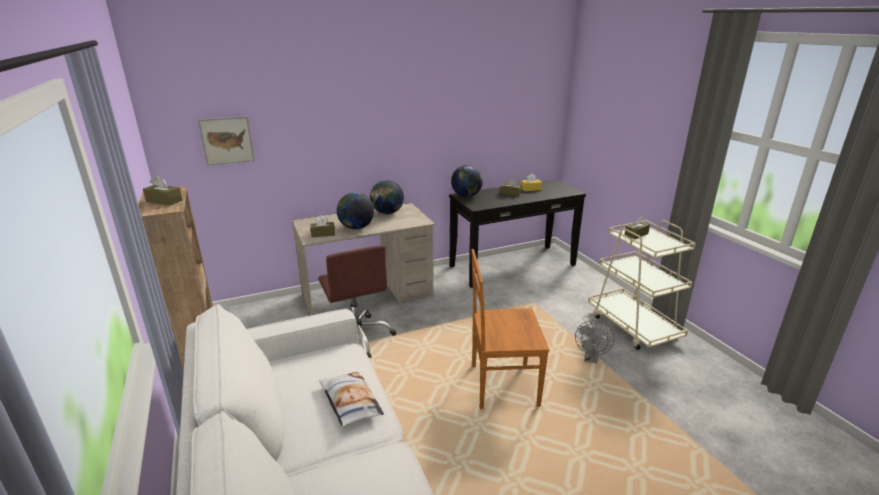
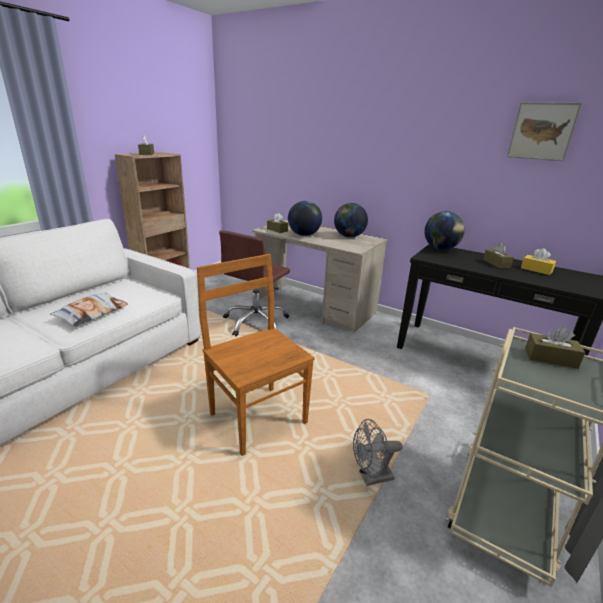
camera: 55 degrees right, 0 degrees up
(227, 140) = (258, 142): picture -> picture (542, 131)

